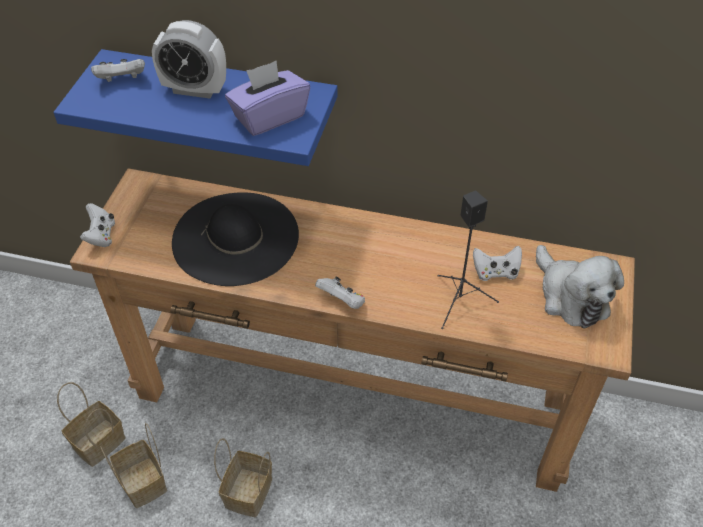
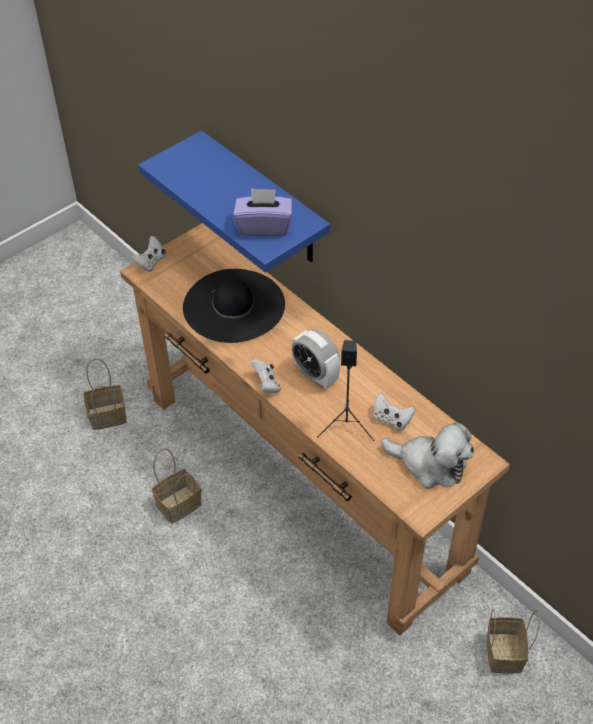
camera: 35 degrees right, 0 degrees up
(122, 80) = (195, 159): white game controller -> none
(144, 483) = (117, 459): basket -> basket (505, 654)
(195, 90) = (234, 186): alarm clock -> alarm clock (315, 375)
(570, 296) = (430, 464): plush toy -> plush toy turned 75 degrees counterclockwise

